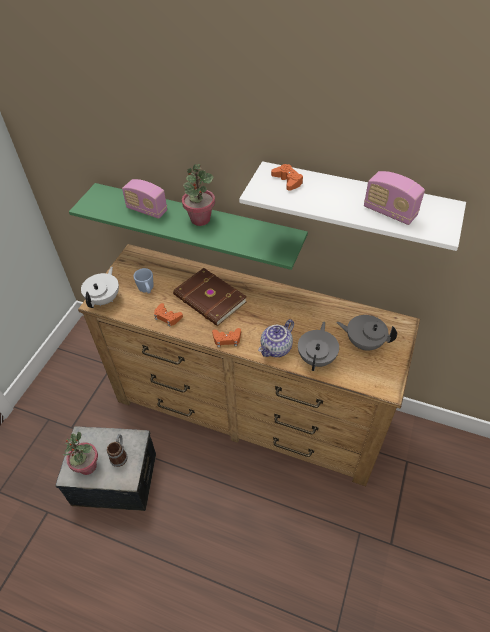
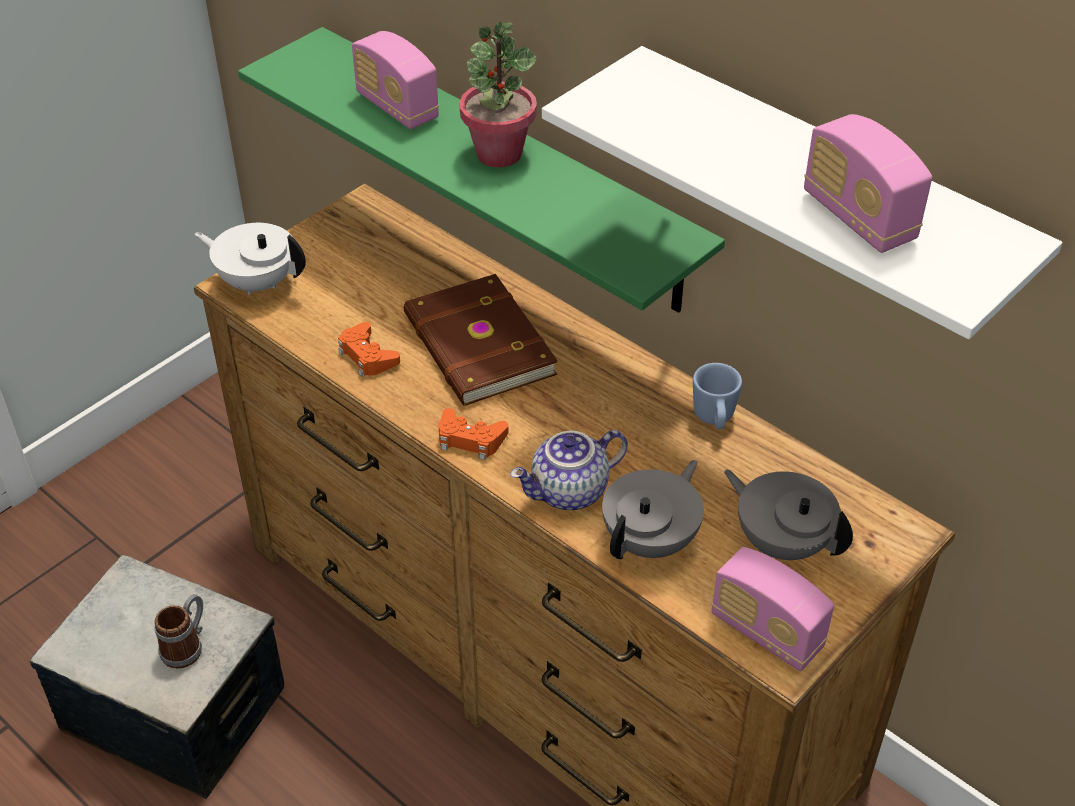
camera: 20 degrees right, 5 degrees down
(87, 466) = (110, 645): potted plant -> none
(104, 299) = (257, 282): white teapot -> white teapot turned 105 degrees counterclockwise
(147, 290) = (354, 288): blue mug -> blue mug (714, 419)
(287, 181) = (670, 98): orange game controller -> none
(376, 380) = (766, 632): none -> radio

